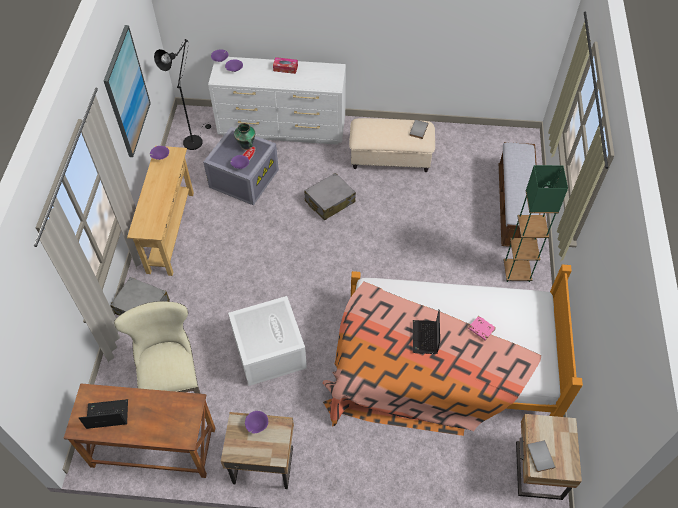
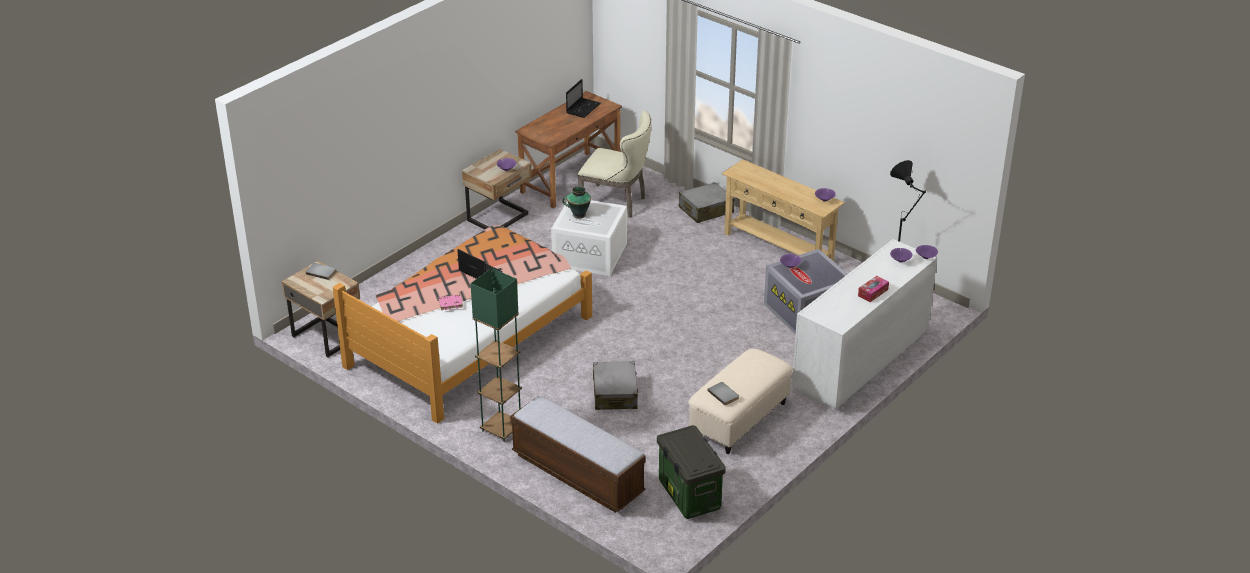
camera: 125 degrees right, 20 degrees down
(127, 92) = (867, 137): picture -> none
(246, 146) = (815, 279): vase -> vase (578, 215)
(329, 201) = (719, 351): grey suitcase -> grey suitcase (615, 393)
(478, 148) = (688, 494): none -> storage box

